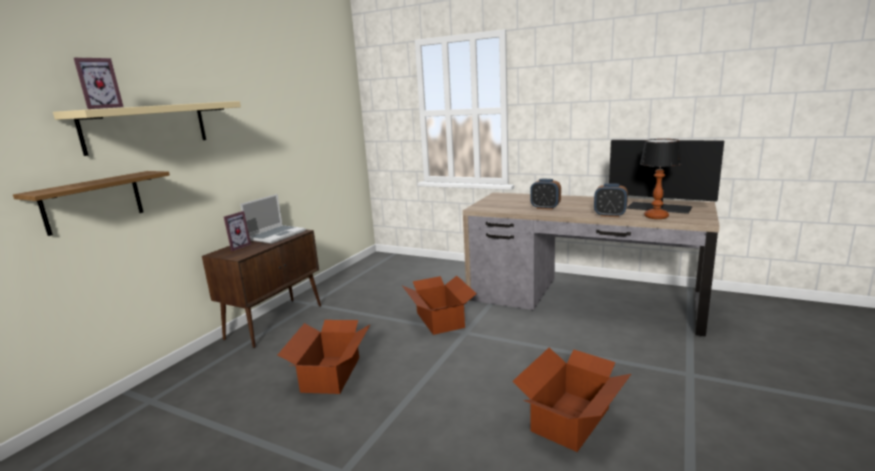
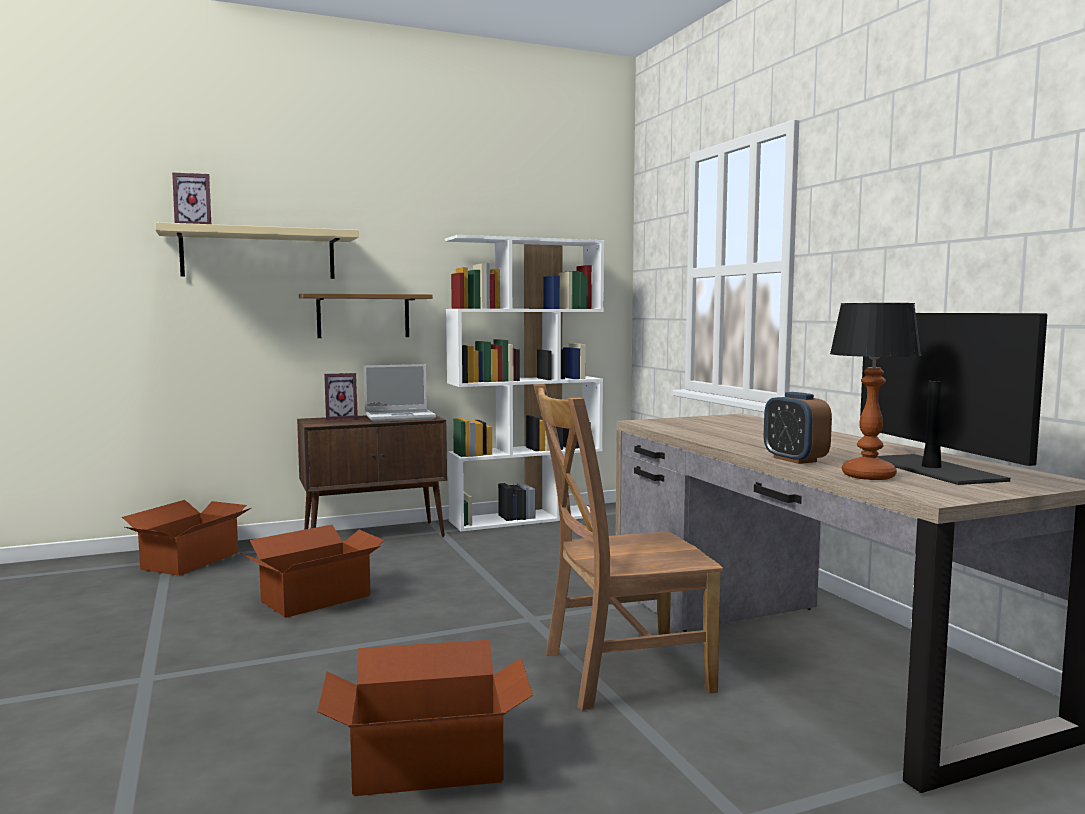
camera: 40 degrees right, 10 degrees down
(93, 202) = (179, 326): shelf -> shelf (363, 316)
(344, 278) = (526, 518): none -> white bookcase
(440, 319) = (535, 594): cardboard box -> cardboard box (192, 561)
(545, 208) = (735, 436): alarm clock -> none
(549, 340) = (619, 672): none -> brown chair

